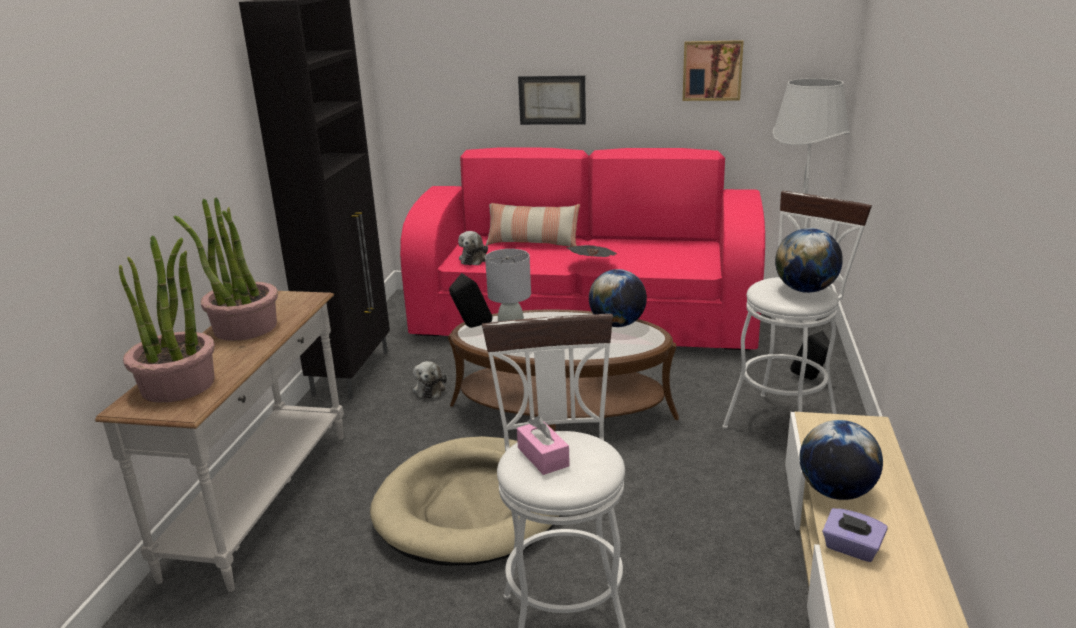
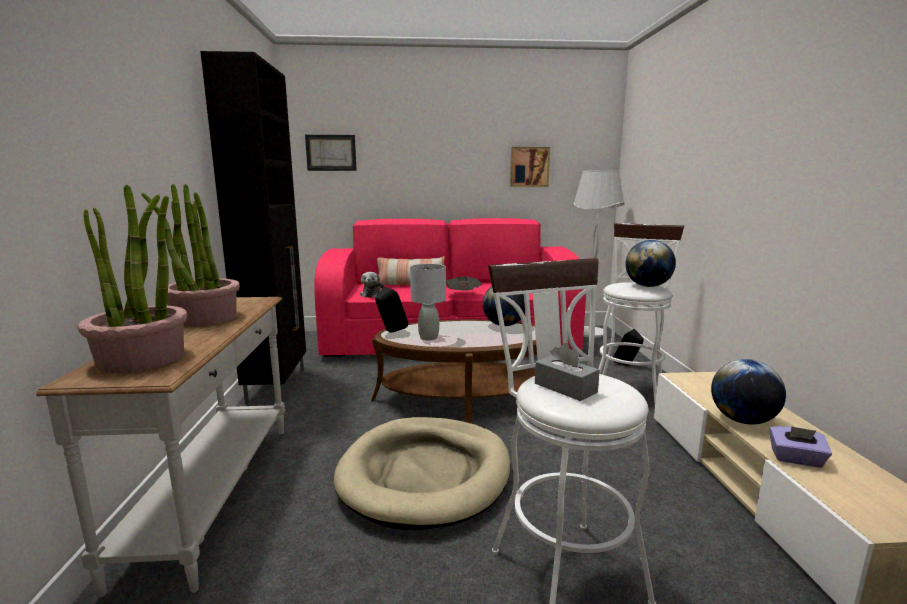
camera: 15 degrees left, 10 degrees down
(429, 389) = (348, 391): plush toy -> none
(543, 457) = (565, 388): pink tissue box -> grey tissue box
(552, 100) = (420, 186): picture -> picture (331, 152)

